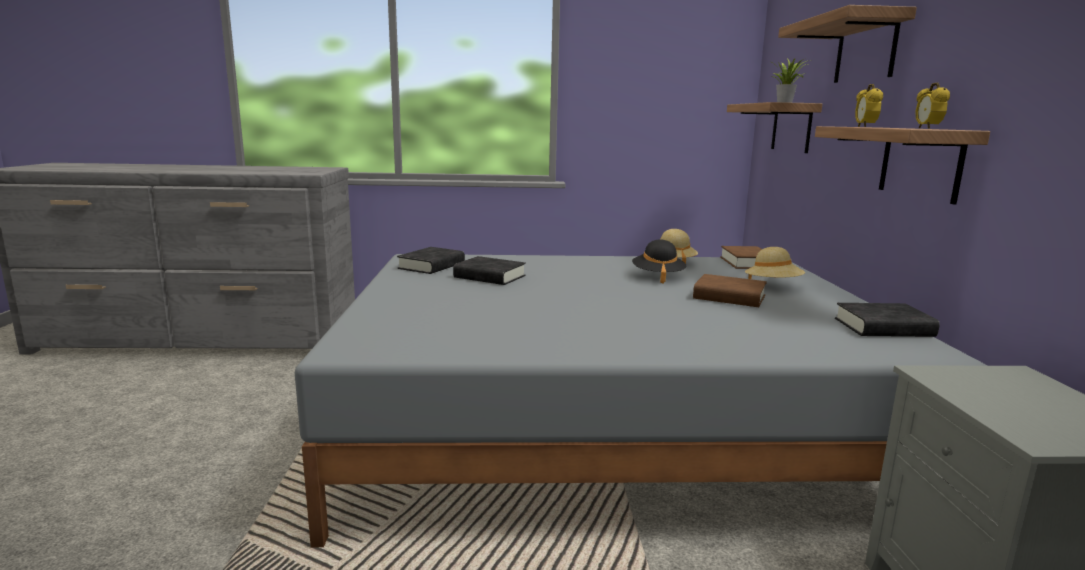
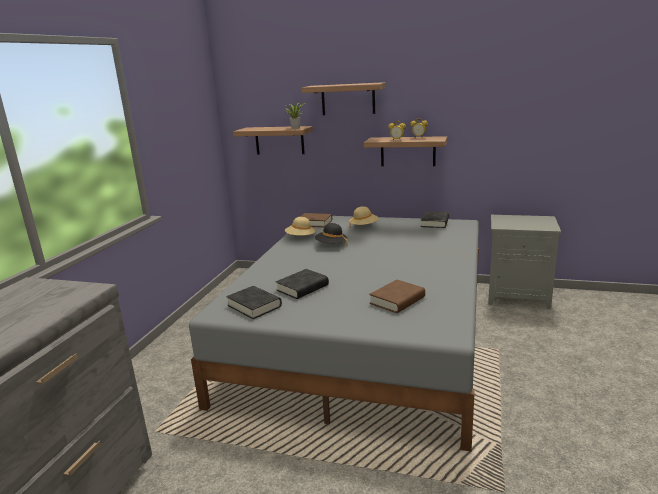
camera: 70 degrees left, 5 degrees up
(729, 297) = (381, 237): brown book -> brown book (397, 300)

